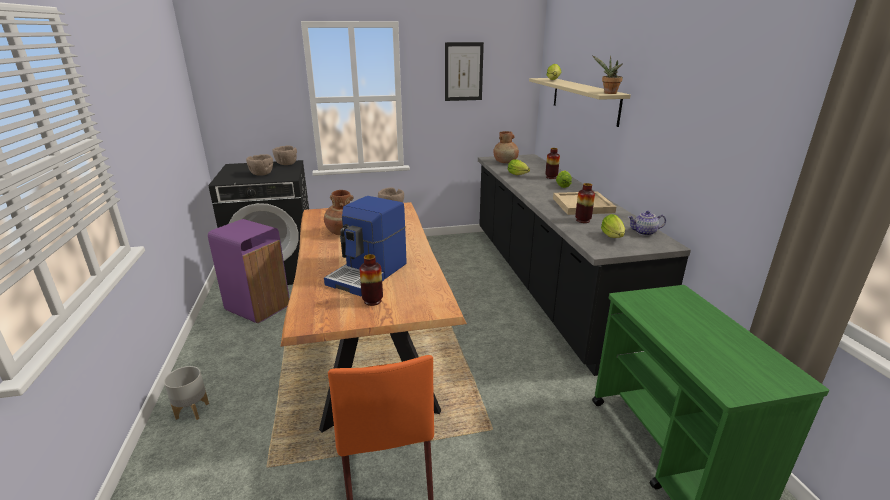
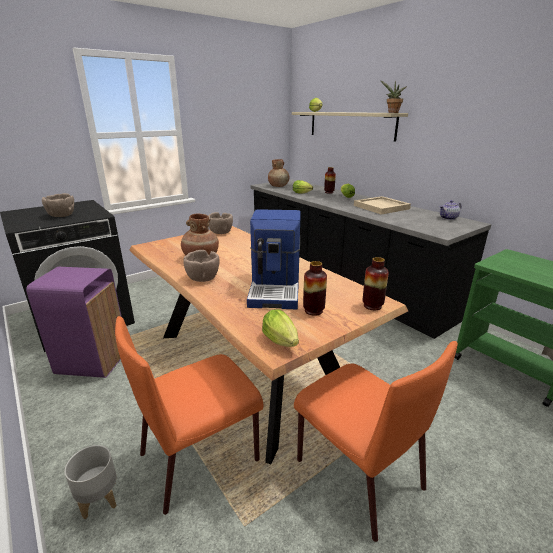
camera: 25 degrees left, 0 degrees up
(278, 407) = (201, 456): none -> orange chair
(286, 164) = (78, 204): brown bowl -> brown bowl (202, 278)
(463, 72) = (233, 107): picture -> none
(582, 220) = (398, 216): vase -> vase (372, 306)
(613, 237) = (435, 224): lettuce -> lettuce (282, 343)

